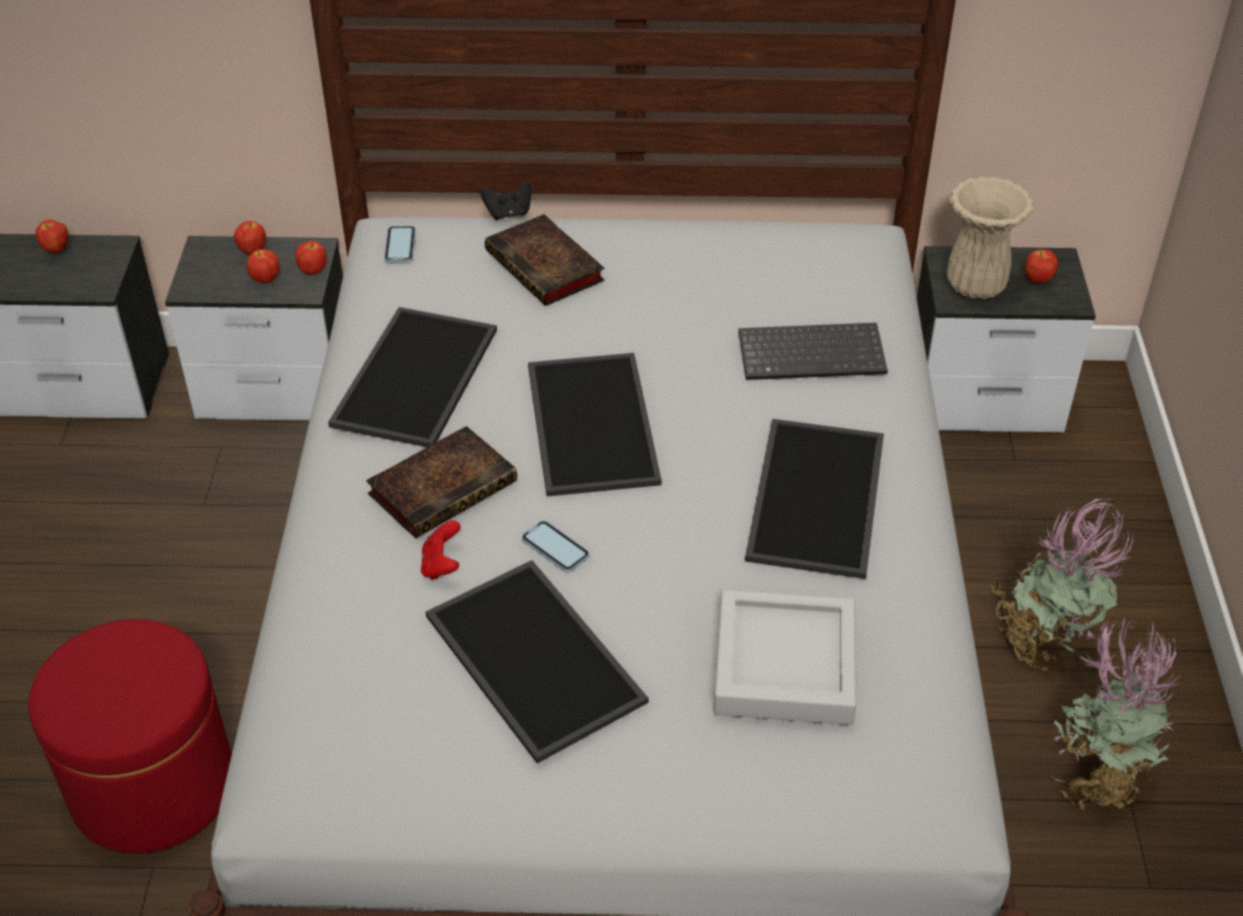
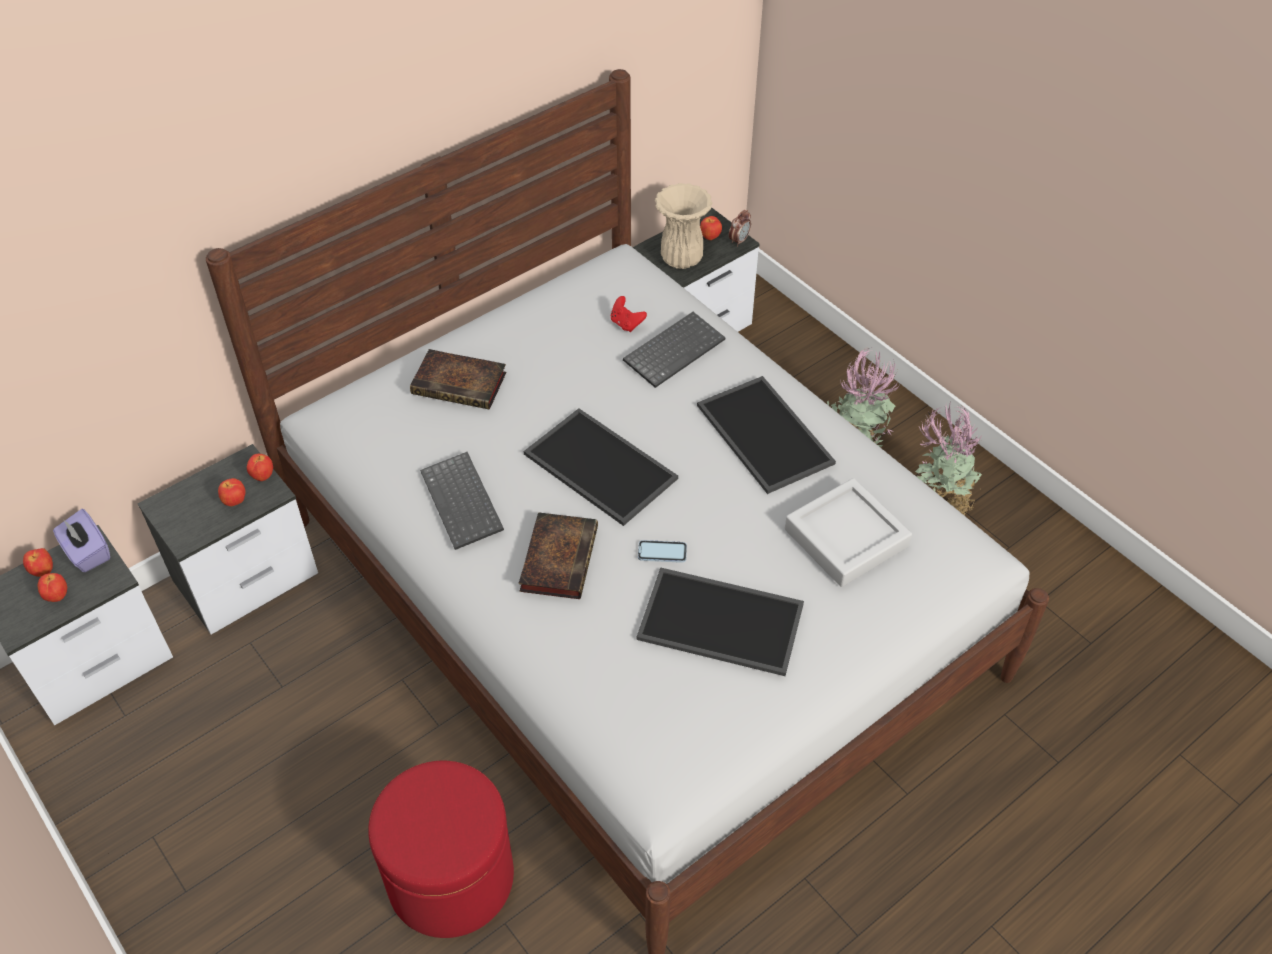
camera: 40 degrees left, 5 degrees up
(104, 254) = (87, 553): none -> purple tissue box
(253, 251) = (201, 487): apple -> apple (57, 596)
(400, 246) = (347, 422): phone -> none
(417, 379) = (464, 502): tray -> keyboard
(442, 565) = (611, 605): red game controller -> red game controller (626, 324)
(508, 213) = (392, 361): black game controller -> none
(1071, 300) = (739, 241): none -> alarm clock

